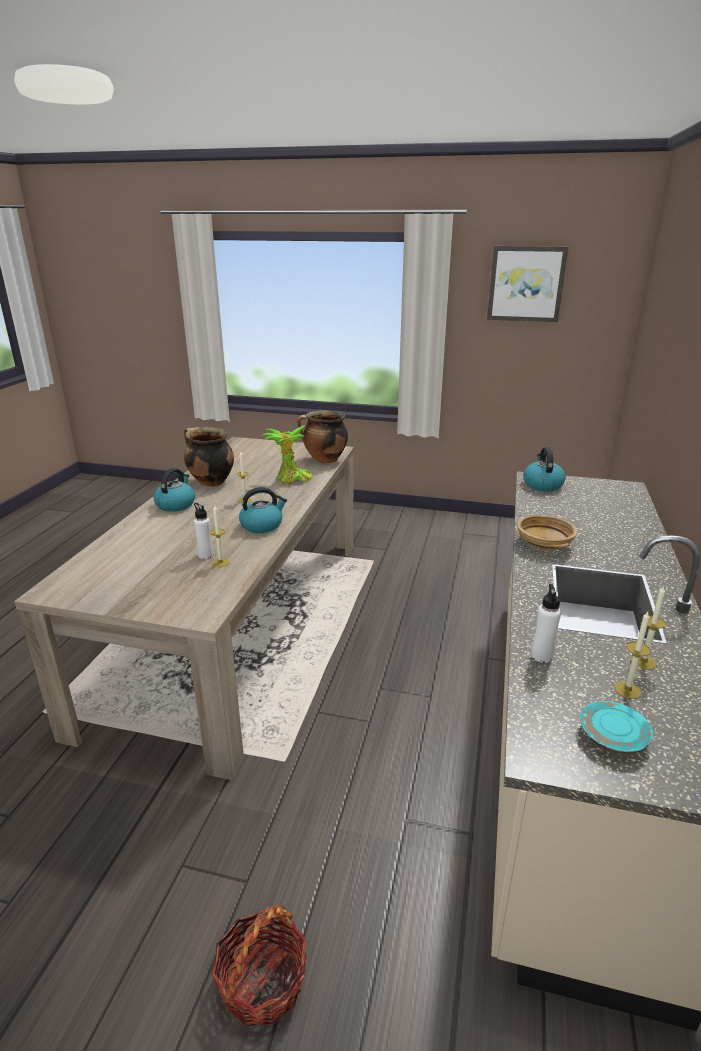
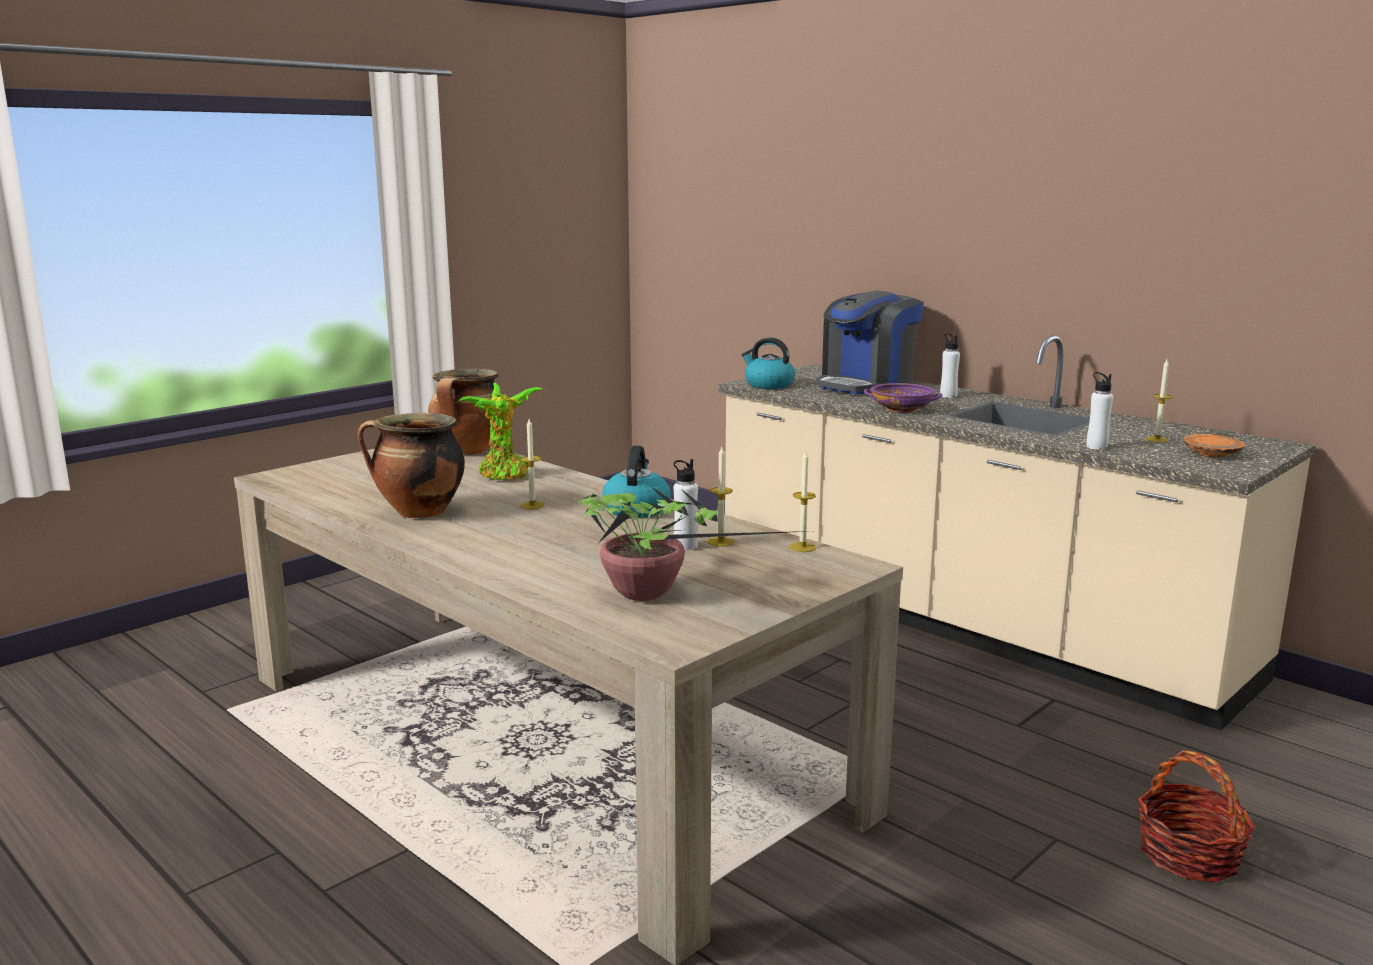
camera: 60 degrees left, 10 degrees down
(120, 566) = (649, 594): none -> potted plant
(176, 504) = (471, 541): kettle -> none
(526, 284) = (516, 174): picture -> none
(544, 544) = (902, 409): beige bowl -> purple bowl
(604, 515) = (866, 386): none -> coffee machine
(613, 737) = (1212, 454): turquoise plate -> orange plate
(629, 552) = (948, 396): none -> white bottle
(643, 662) = (1122, 429): candle -> candle (802, 547)

